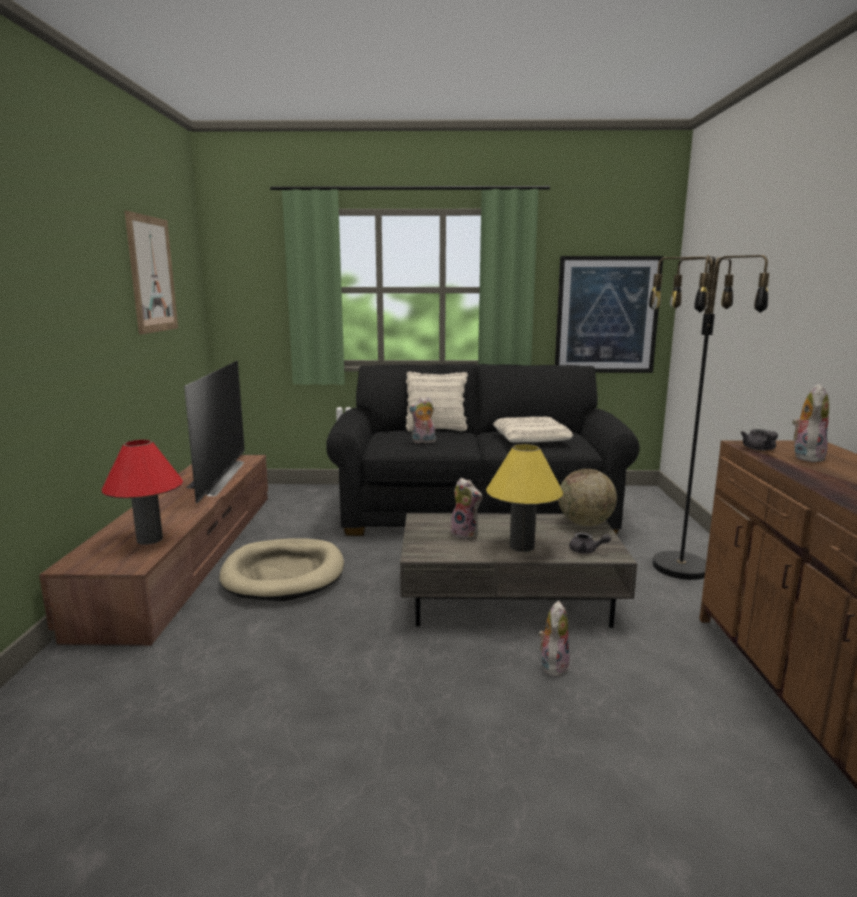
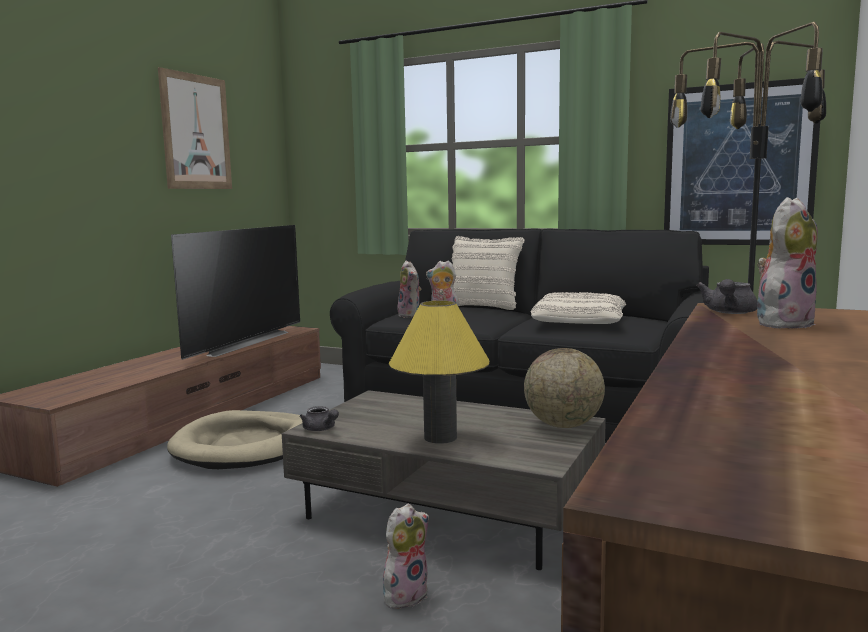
camera: 25 degrees right, 5 degrees down
(149, 539) = (101, 384): red table lamp -> none
(466, 534) = (396, 417): plush toy -> plush toy (411, 315)
(586, 551) = (514, 454): grey teapot -> grey teapot (321, 429)

